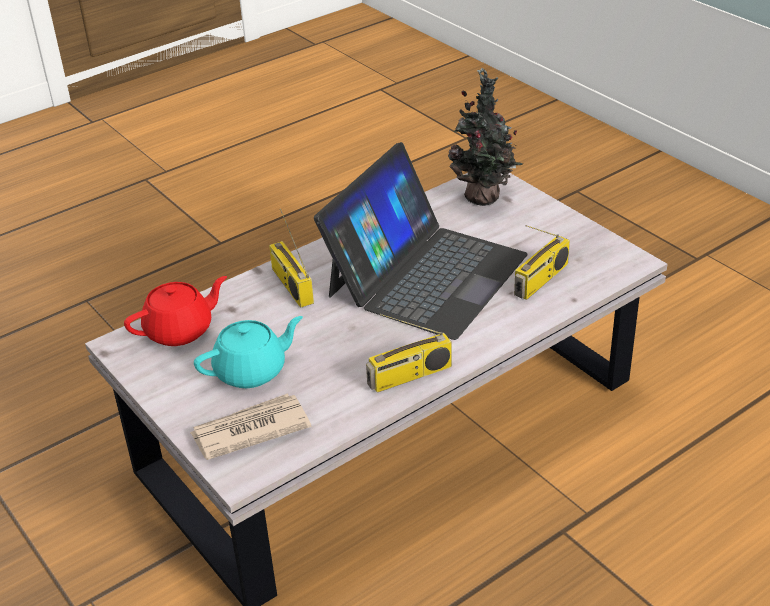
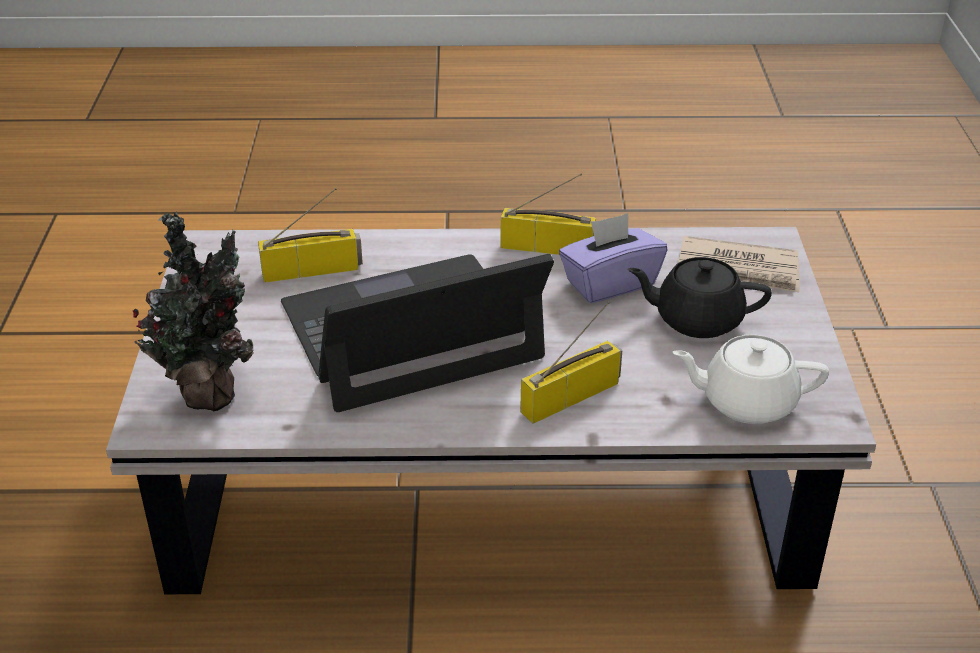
camera: 145 degrees left, 0 degrees up
(180, 330) = (746, 401): red teapot -> white teapot
(252, 371) = (696, 319): turquoise teapot -> black teapot
(290, 285) = (571, 396): radio -> radio turned 135 degrees counterclockwise
(337, 369) = (609, 283): none -> purple tissue box

